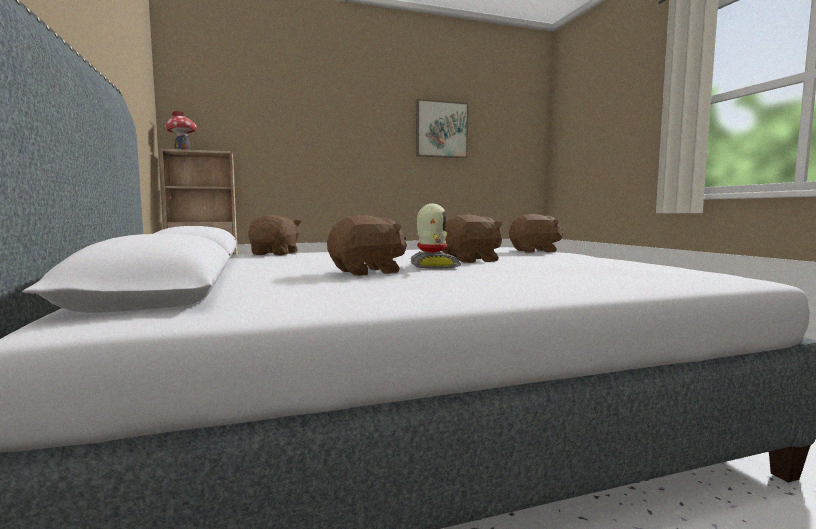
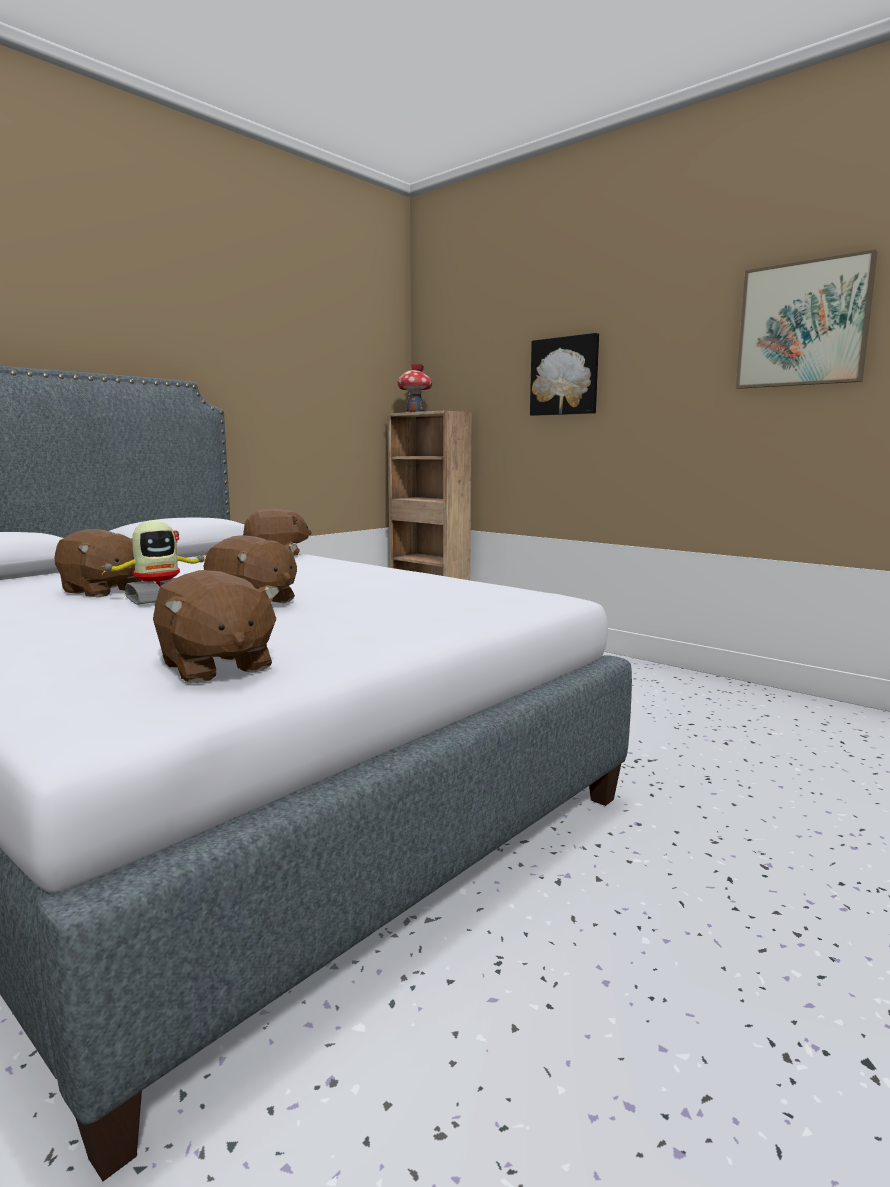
camera: 60 degrees right, 5 degrees up
(312, 138) = (565, 376): none -> picture
(535, 251) = (458, 611): brown plush toy -> brown plush toy (215, 667)

